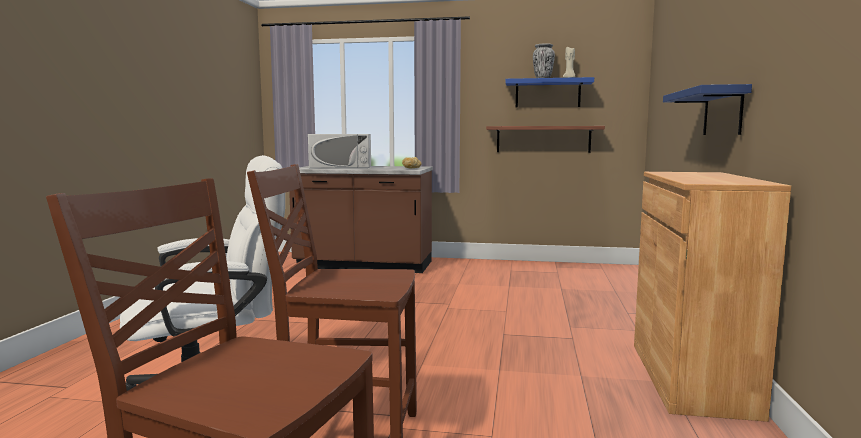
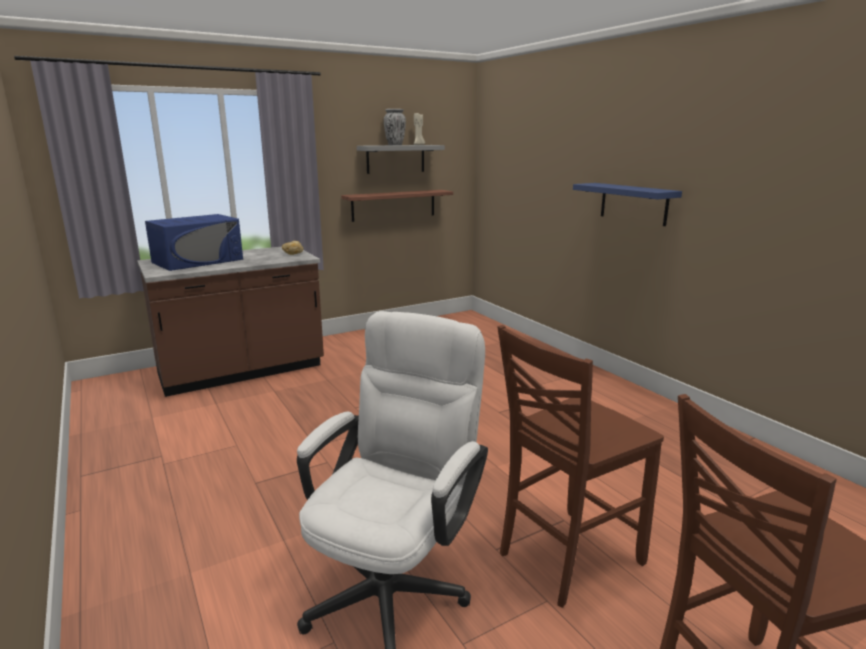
camera: 40 degrees left, 10 degrees up
(341, 167) = (198, 261): white microwave -> blue microwave
(547, 93) = (395, 159): blue shelf -> grey shelf
(691, 378) = (650, 407): brown cabinet -> none

